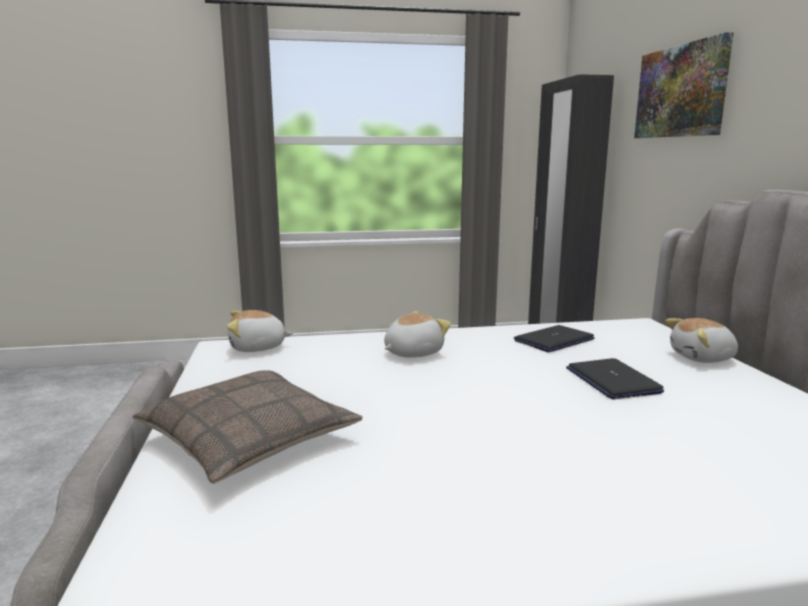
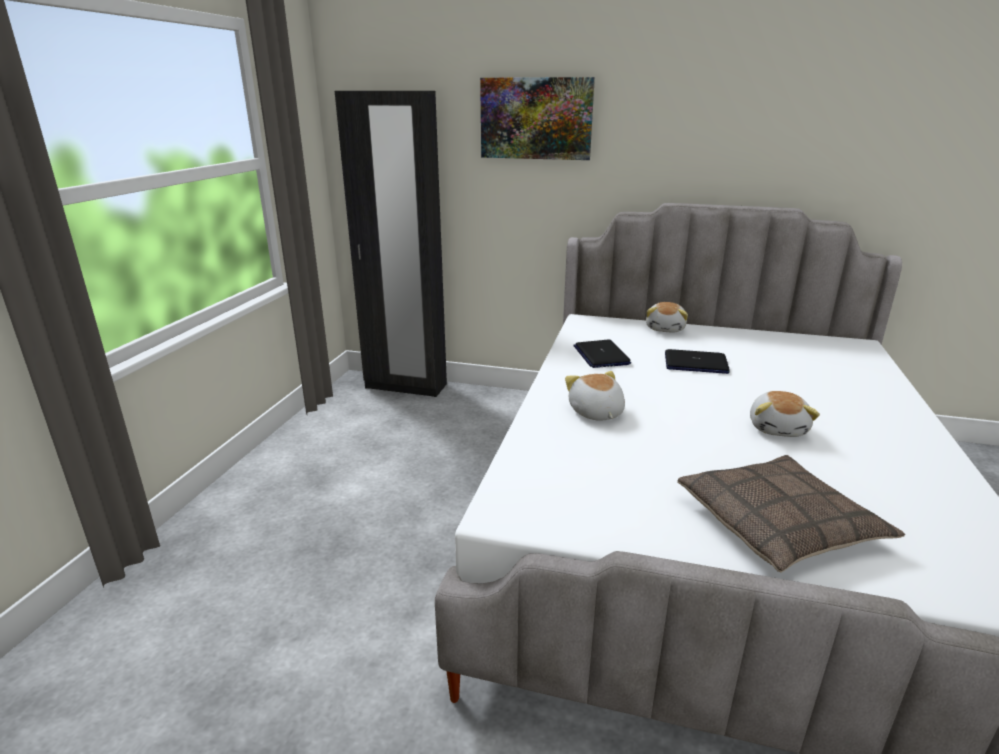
camera: 65 degrees left, 10 degrees up
(257, 348) = (522, 490): plush toy -> plush toy (778, 428)

